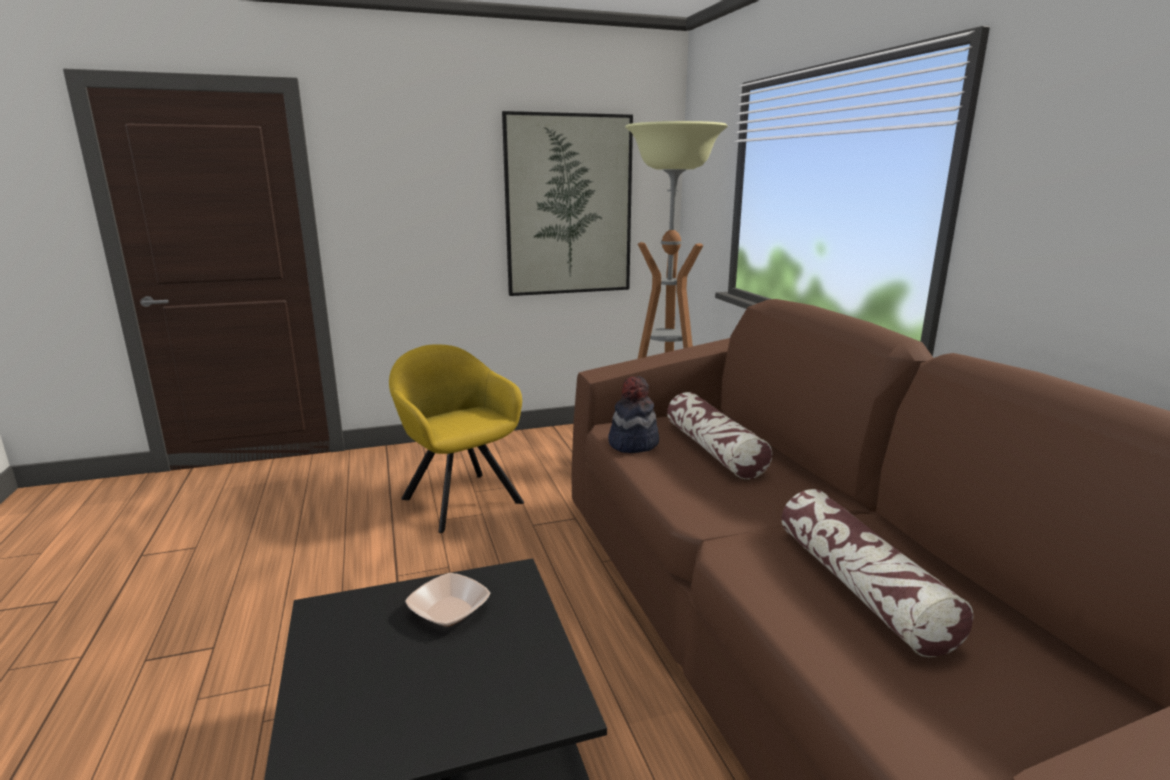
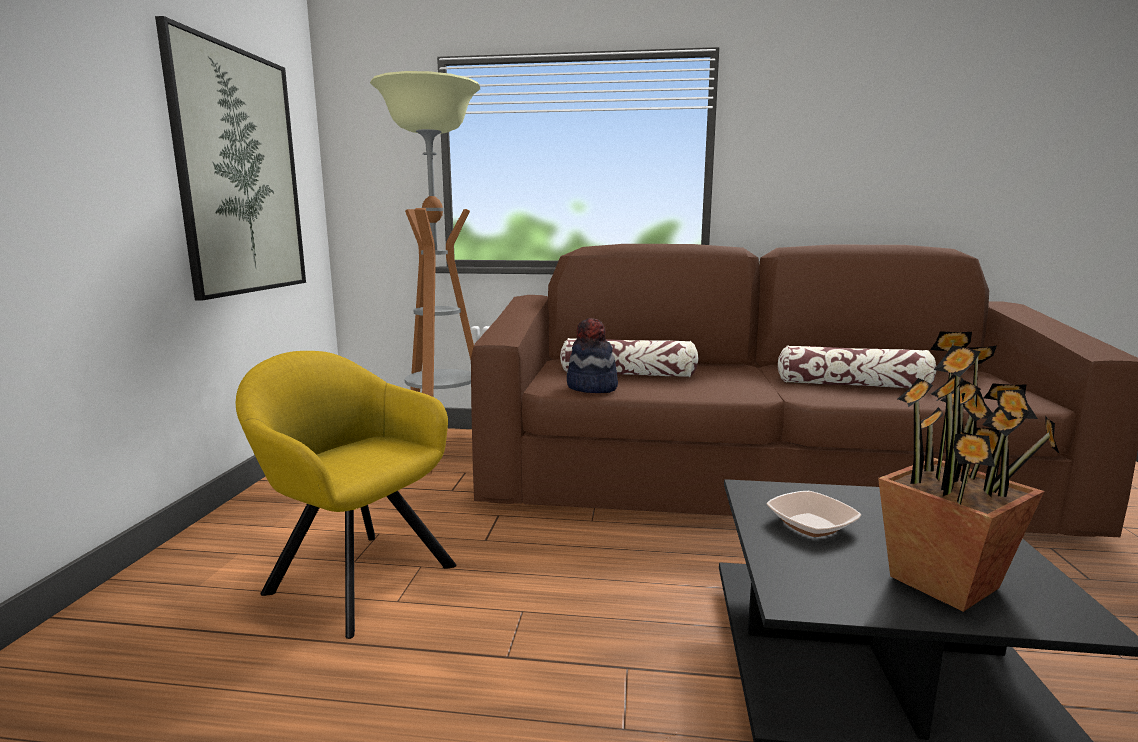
camera: 65 degrees left, 5 degrees down
(357, 689) = (946, 582): none -> potted plant
(459, 497) = (355, 575): yellow armchair -> yellow armchair turned 45 degrees clockwise

